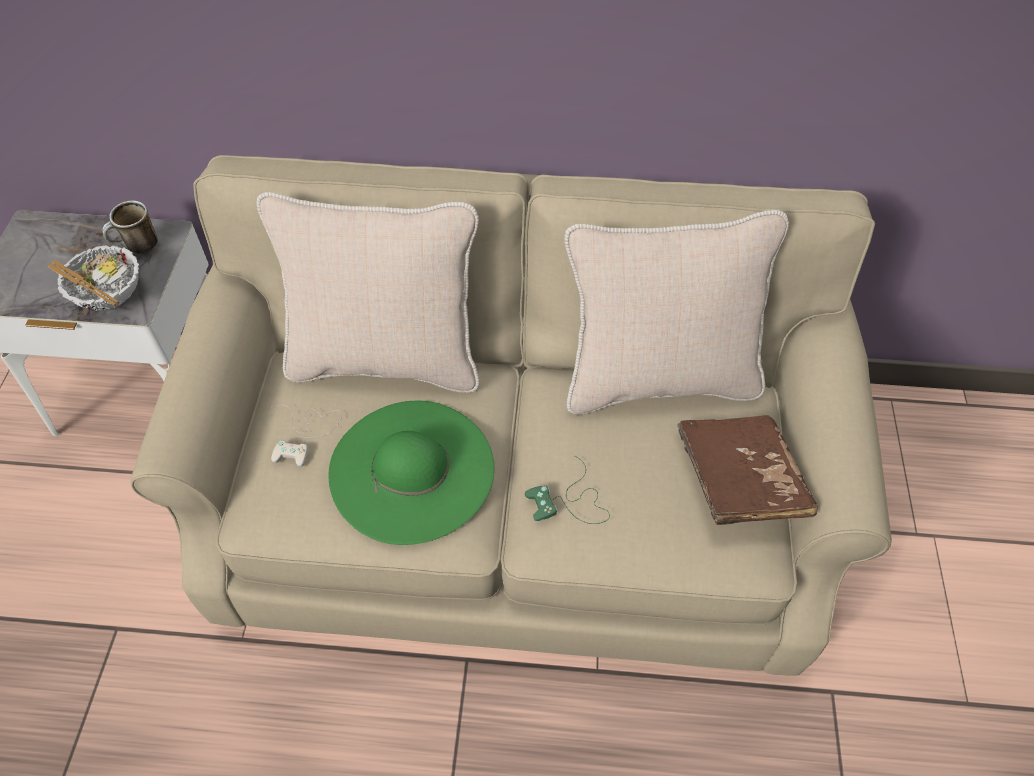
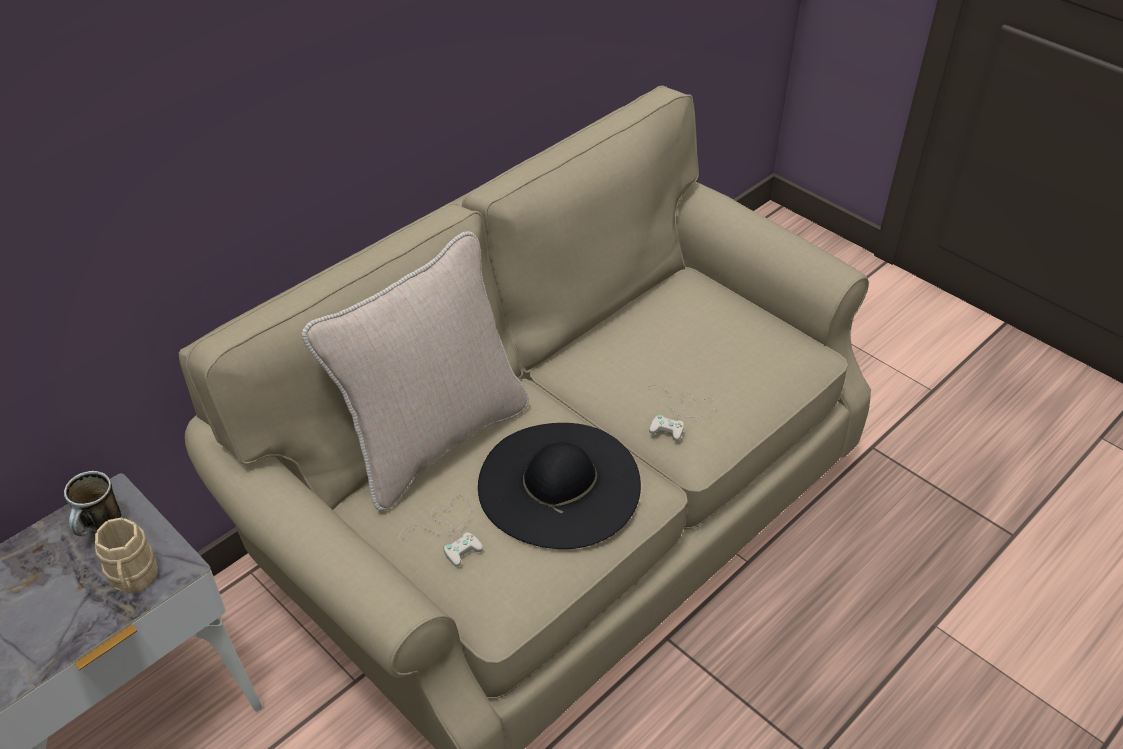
camera: 50 degrees left, 10 degrees down
(109, 295) = (133, 579): bowl -> beige mug
(412, 470) = (559, 484): green hat -> black hat
(570, 502) = (680, 413): green game controller -> white game controller
(658, 380) = (627, 308): beige pillow -> none
(738, 480) = (747, 323): brown book -> none

